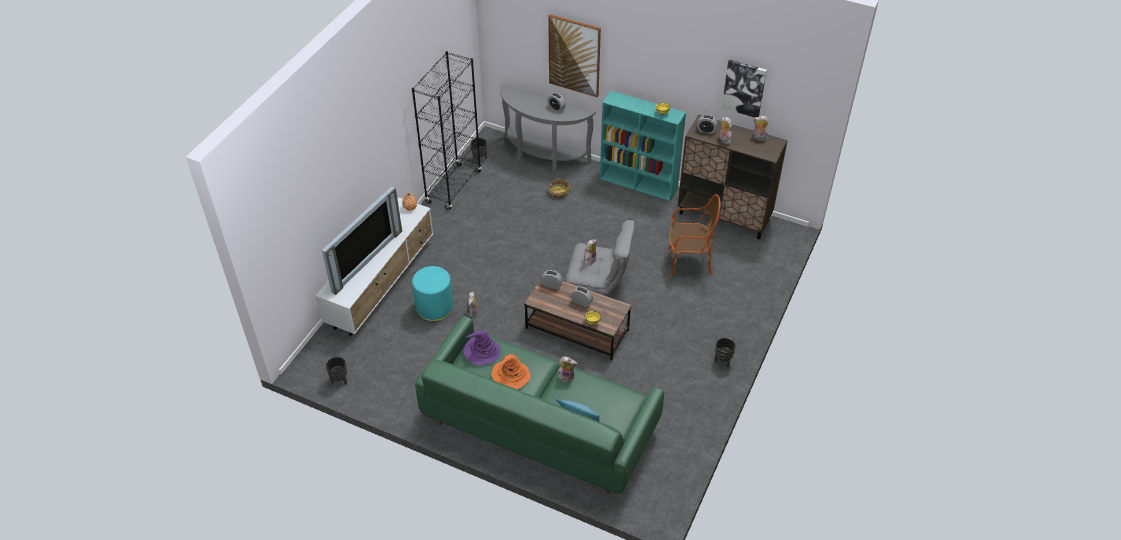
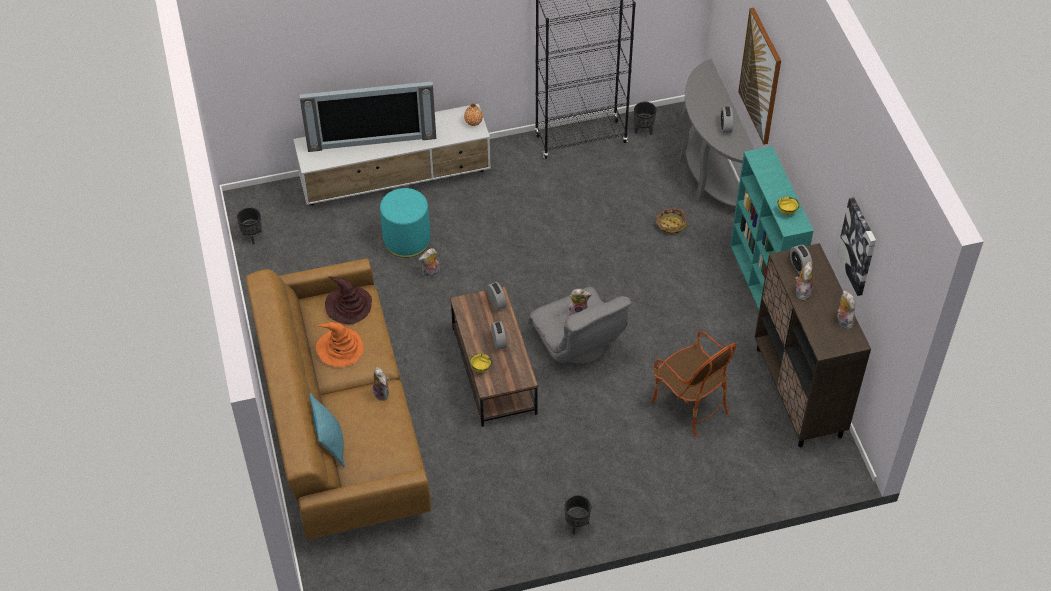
camera: 50 degrees right, 5 degrees up
(481, 351) = (349, 306): purple hat -> brown hat
(539, 425) = (341, 422): green sofa -> brown sofa

